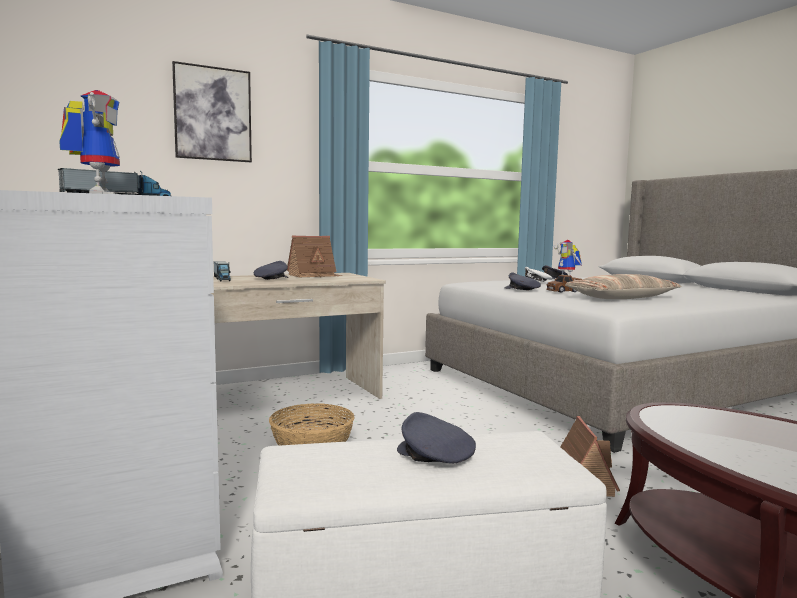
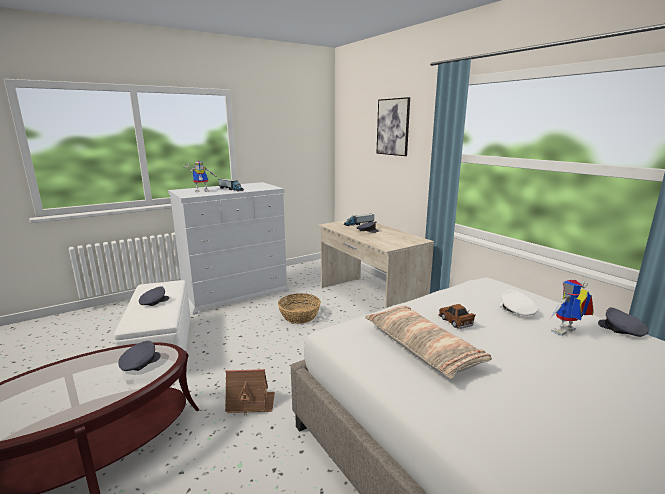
camera: 85 degrees right, 10 degrees up
(314, 275) = (397, 236): toy house -> none
(522, 289) = (446, 302): grey cap -> grey cap (139, 363)

